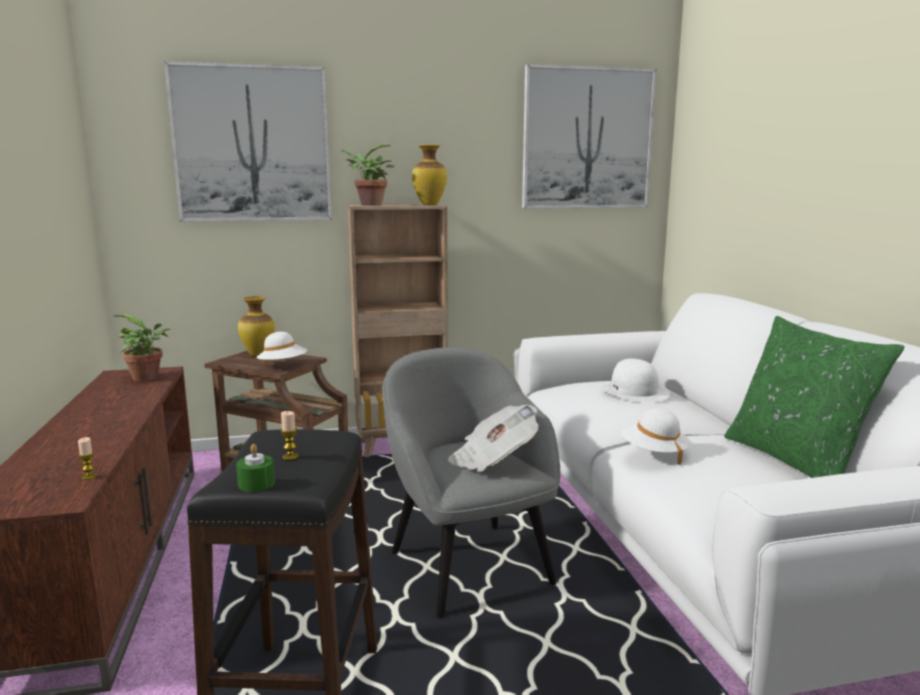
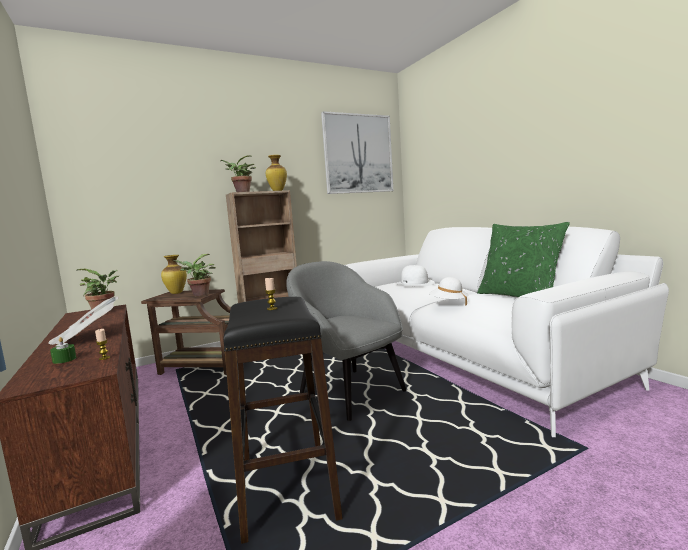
camera: 15 degrees left, 5 degrees down
(252, 144) = (160, 158): picture -> none
(256, 483) = (266, 318): green candle -> green candle (64, 359)
(283, 365) = (198, 295): white hat -> potted plant
(493, 459) = (362, 320): newspaper -> newspaper (86, 337)

